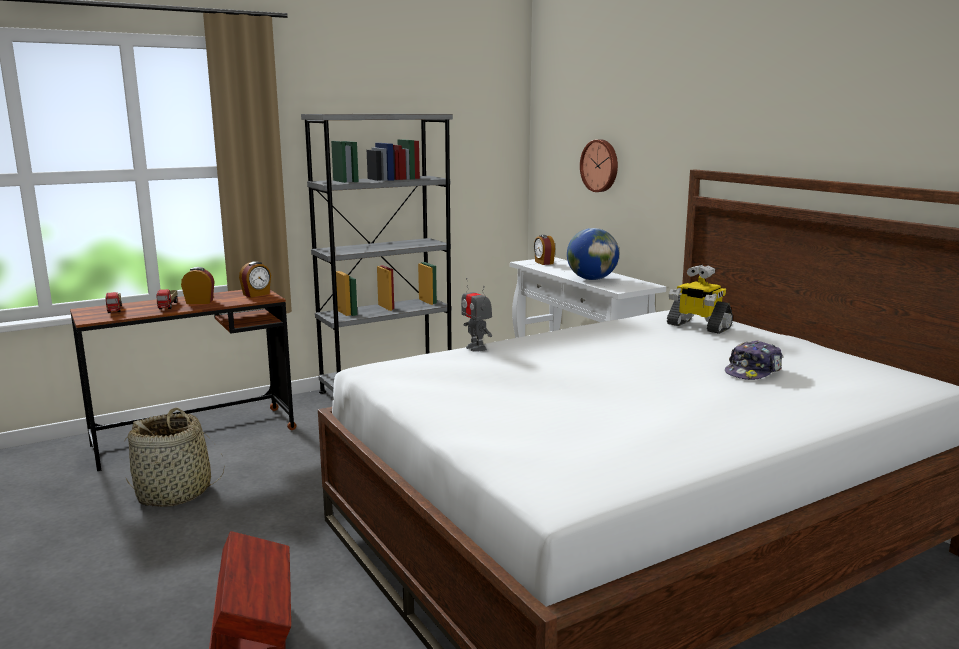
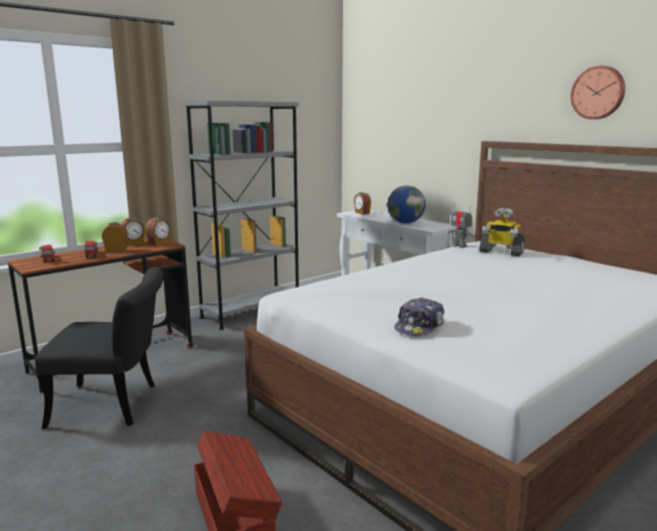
camera: 10 degrees left, 0 degrees up
(175, 493) = (115, 405): basket -> black chair
(226, 293) = (133, 243): none -> alarm clock
(476, 348) = (357, 274): toy robot -> toy robot (460, 246)
(600, 165) = (404, 140): wall clock -> wall clock (598, 92)
(753, 371) = (564, 280): cap -> cap (419, 326)

